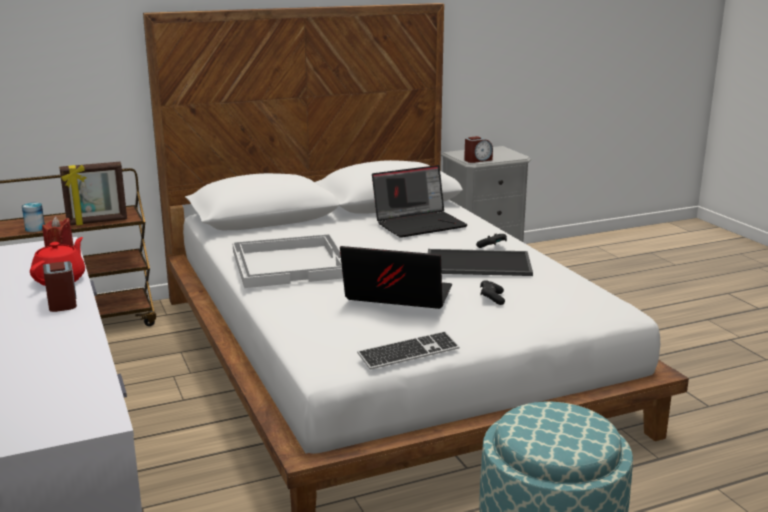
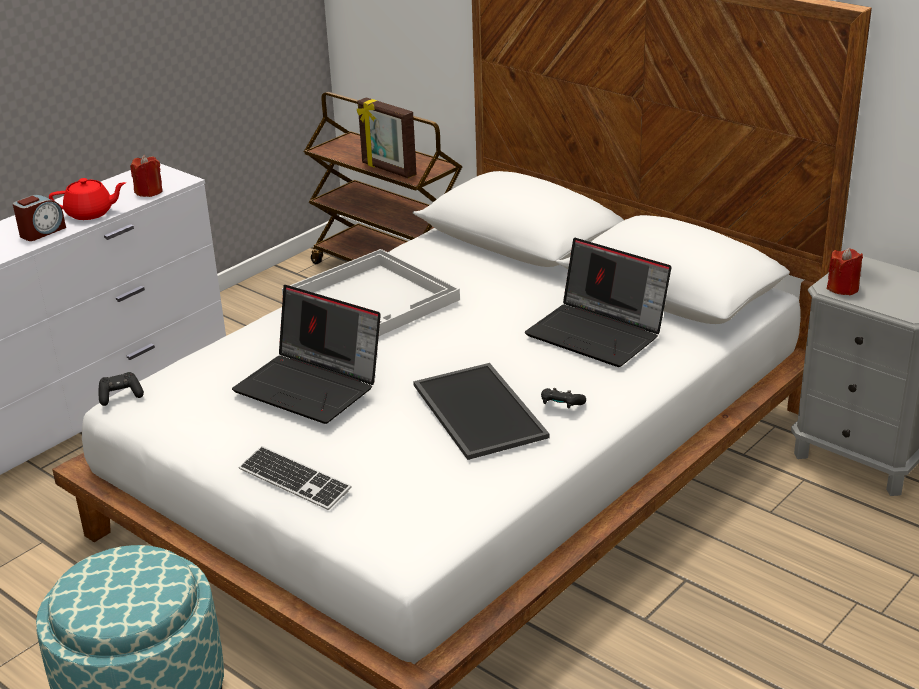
camera: 65 degrees right, 10 degrees up
(35, 229) = (342, 154): can -> none
(396, 297) = (311, 386): laptop -> laptop turned 135 degrees clockwise
(408, 353) = (177, 435): keyboard -> keyboard (294, 480)
(477, 160) = (842, 288): alarm clock -> red candle
(491, 298) = (370, 449): black game controller -> black game controller (120, 396)

